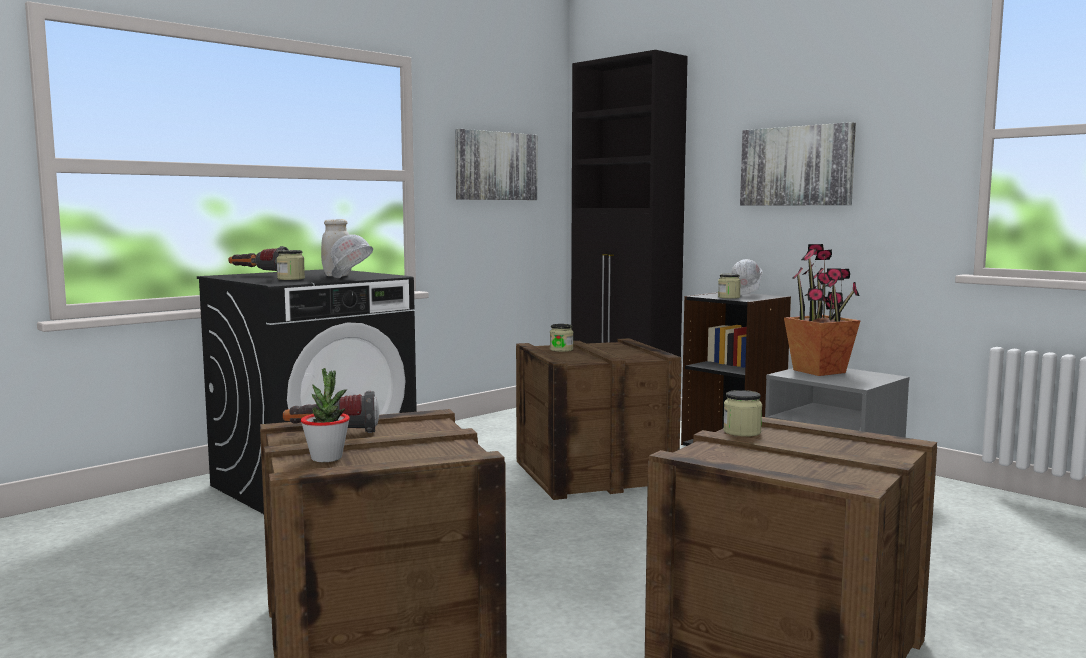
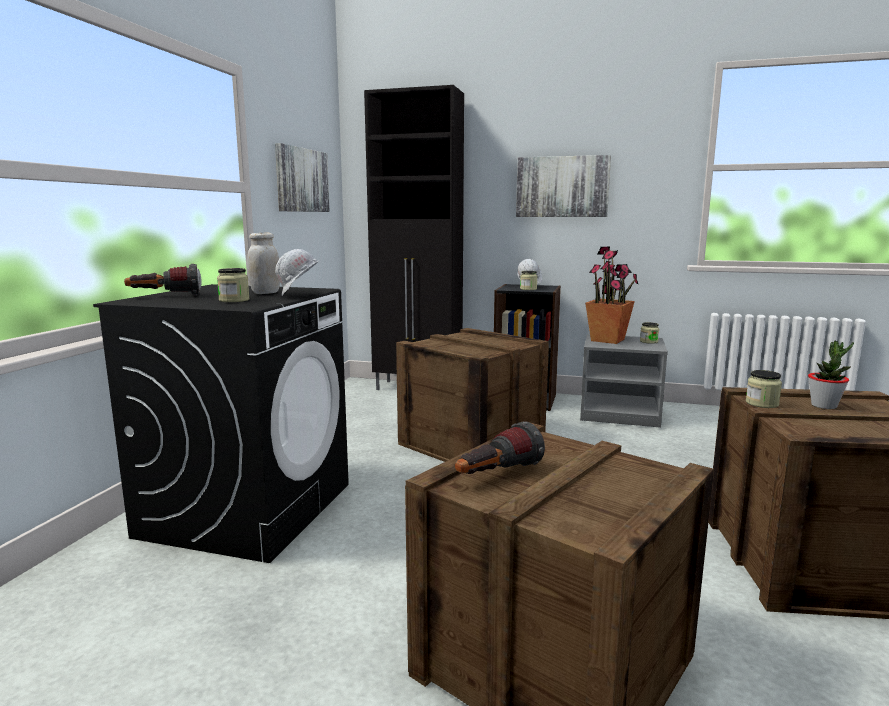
camera: 30 degrees left, 5 degrees up
(327, 458) = (572, 510): potted plant -> potted plant (824, 406)
(561, 350) = (441, 344): jar -> jar (649, 341)

